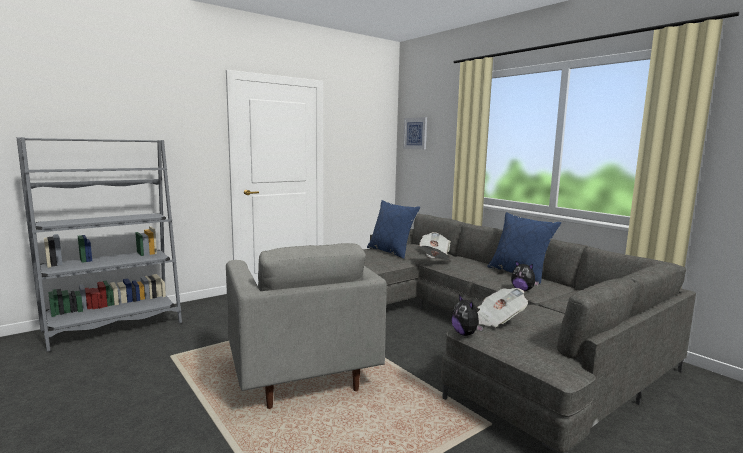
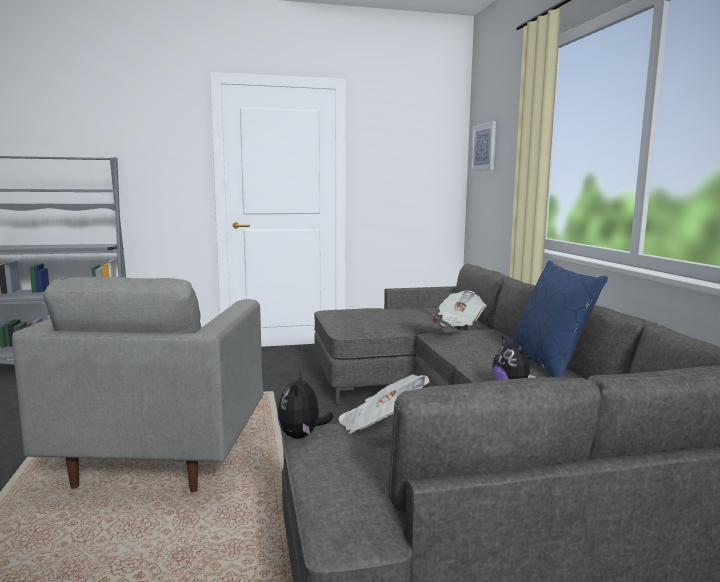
camera: 25 degrees right, 0 degrees up
(391, 252) = (399, 314): blue pillow -> none

